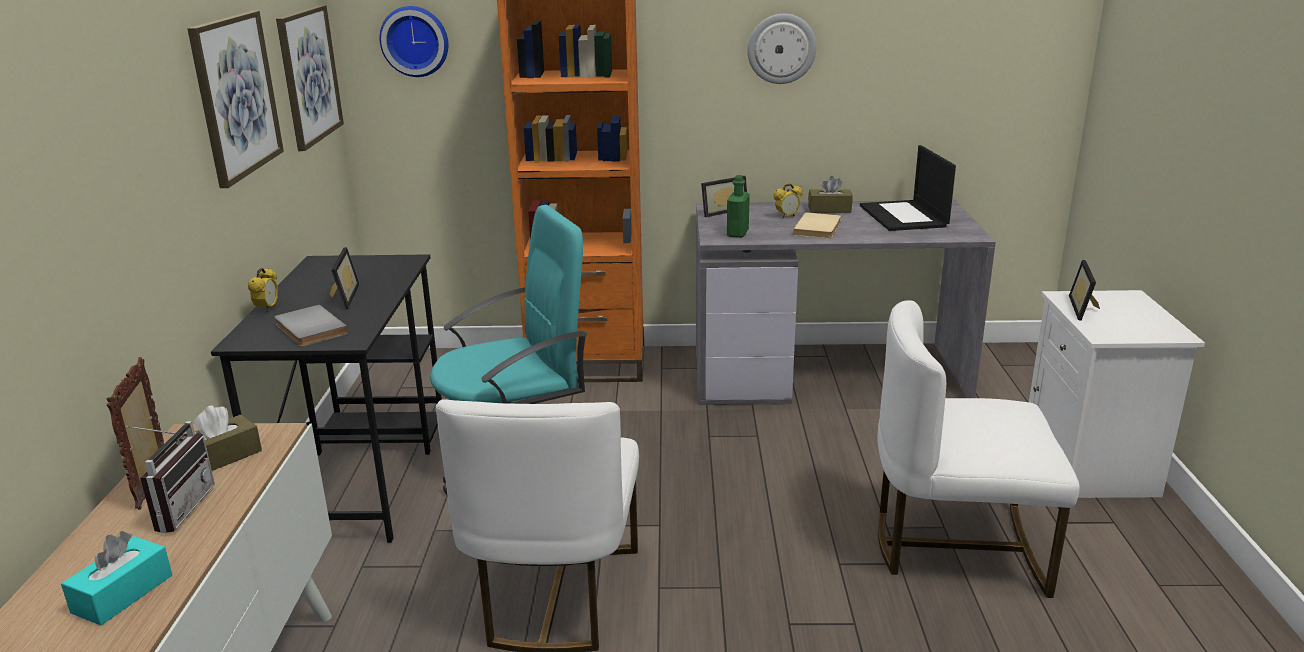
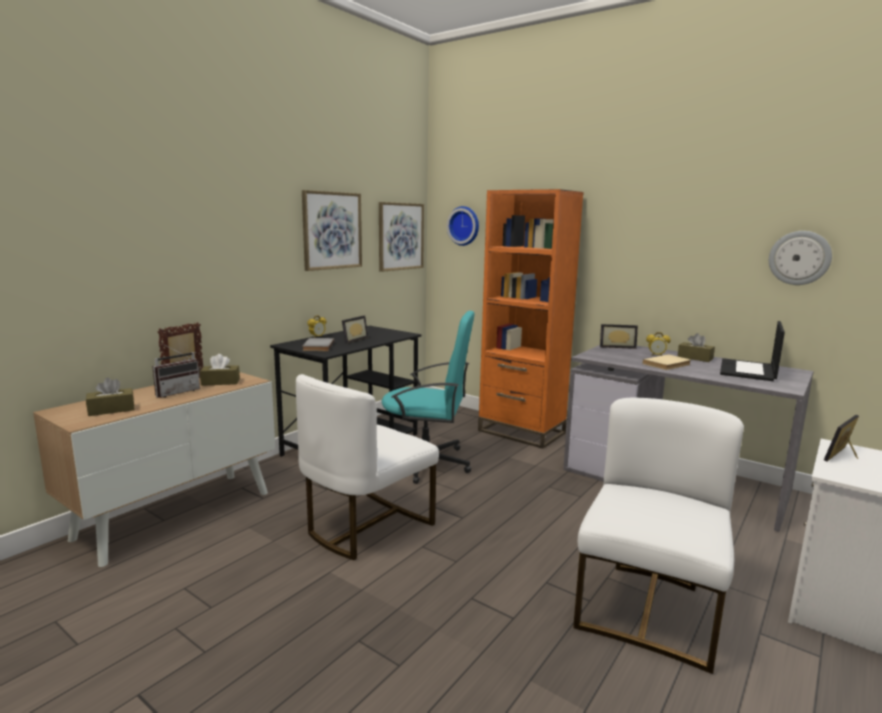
camera: 35 degrees right, 10 degrees down
(122, 594) = (111, 410): turquoise tissue box -> brown tissue box
(737, 233) = (606, 356): green bottle -> none
(781, 48) = (676, 241): wall clock -> wall clock (799, 258)
(957, 546) = (648, 610): white chair -> white chair turned 75 degrees clockwise

